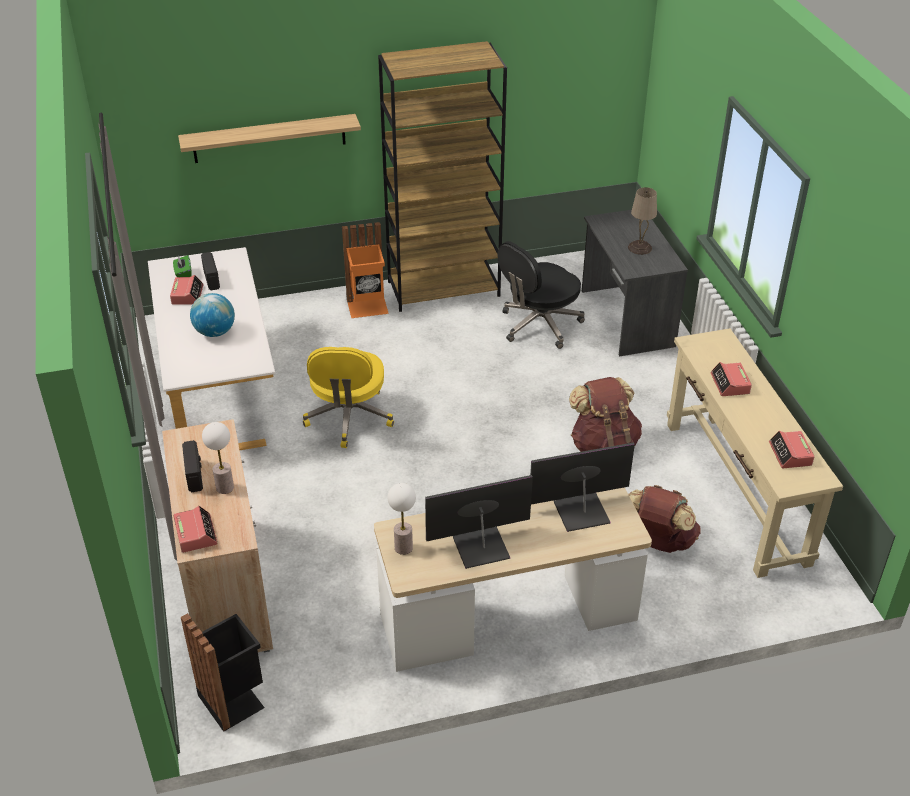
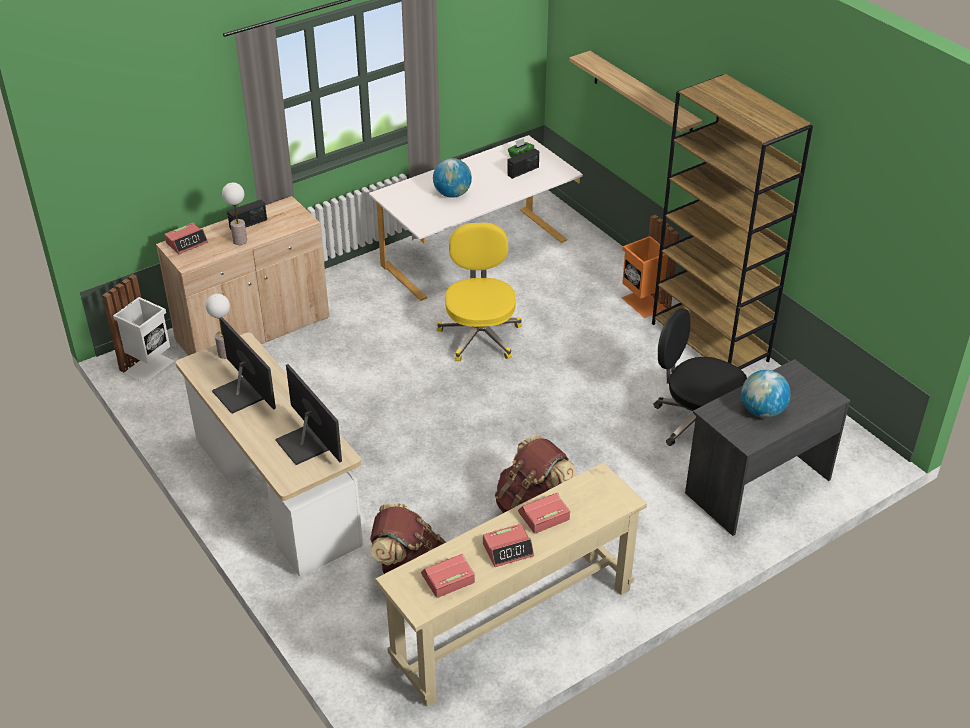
camera: 70 degrees right, 0 degrees up
(187, 295) = (494, 166): alarm clock -> alarm clock (508, 550)
(233, 699) = (149, 366): black trash can -> white trash can
(349, 418) = (480, 335): yellow office chair -> yellow office chair turned 105 degrees clockwise
(639, 248) = (762, 411): beige table lamp -> globe

